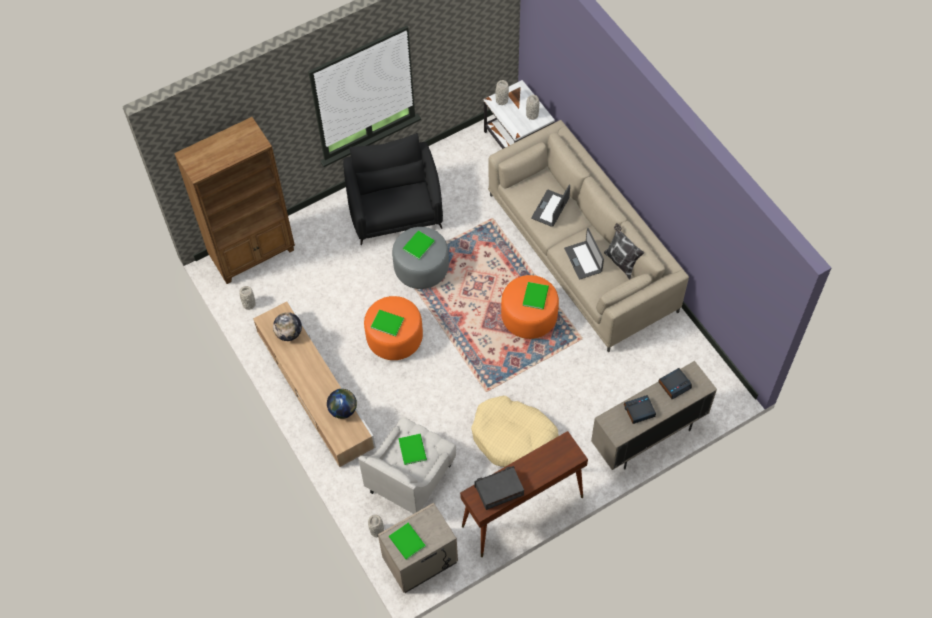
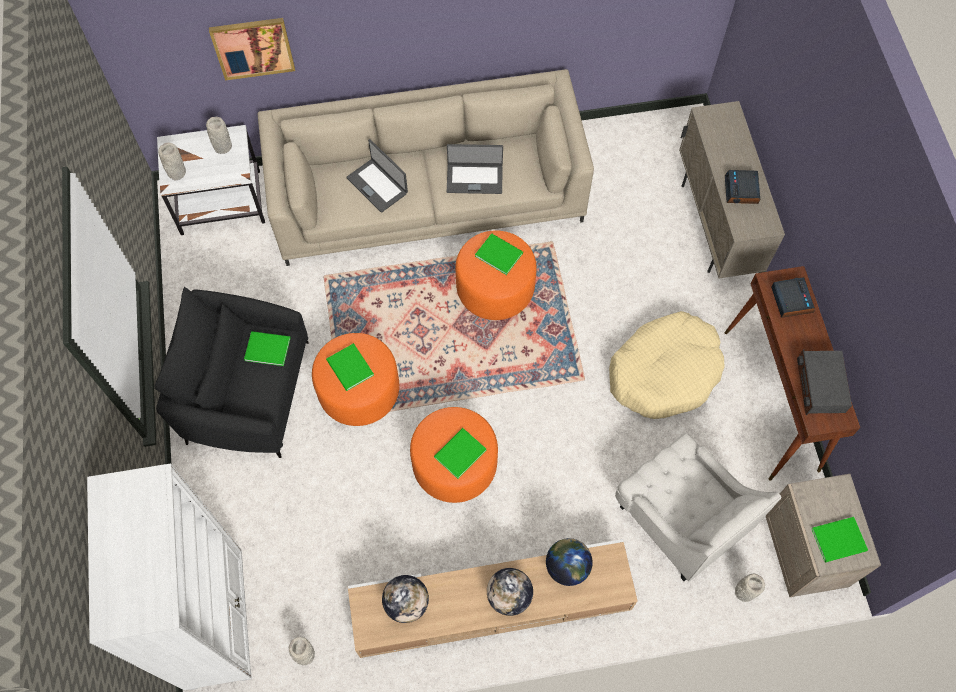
camera: 70 degrees left, 5 degrees up
(253, 254) = (217, 619): brown bookcase -> white bookcase
(313, 385) = (509, 596): none -> globe
(413, 448) = (678, 488): green book -> green book (266, 348)
(421, 268) = (359, 391): grey ottoman -> orange ottoman
(572, 86) = (253, 47): none -> picture
(621, 262) = (496, 140): pillow -> none
(674, 384) = (718, 140): alarm clock -> alarm clock (791, 299)

